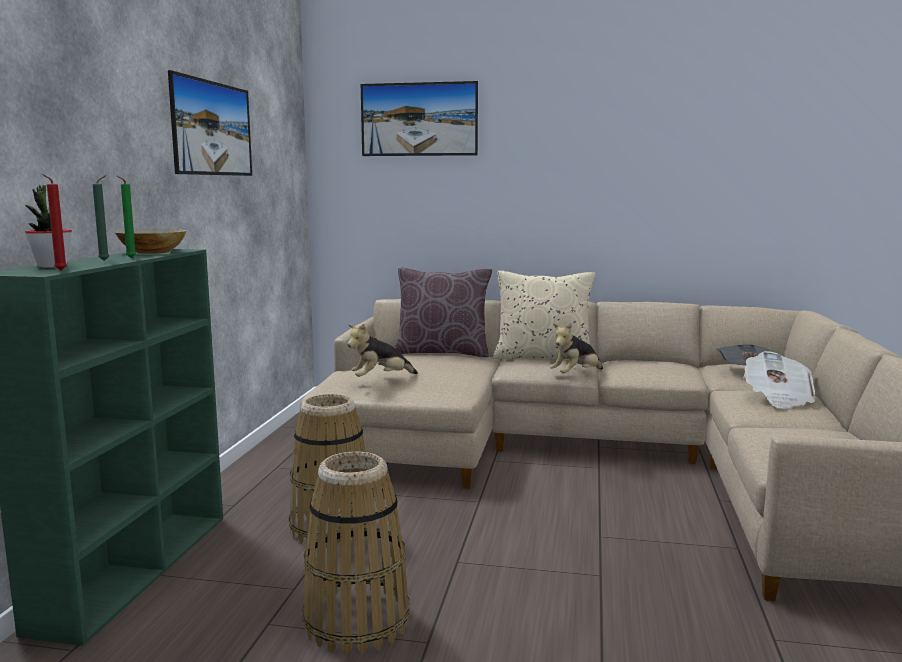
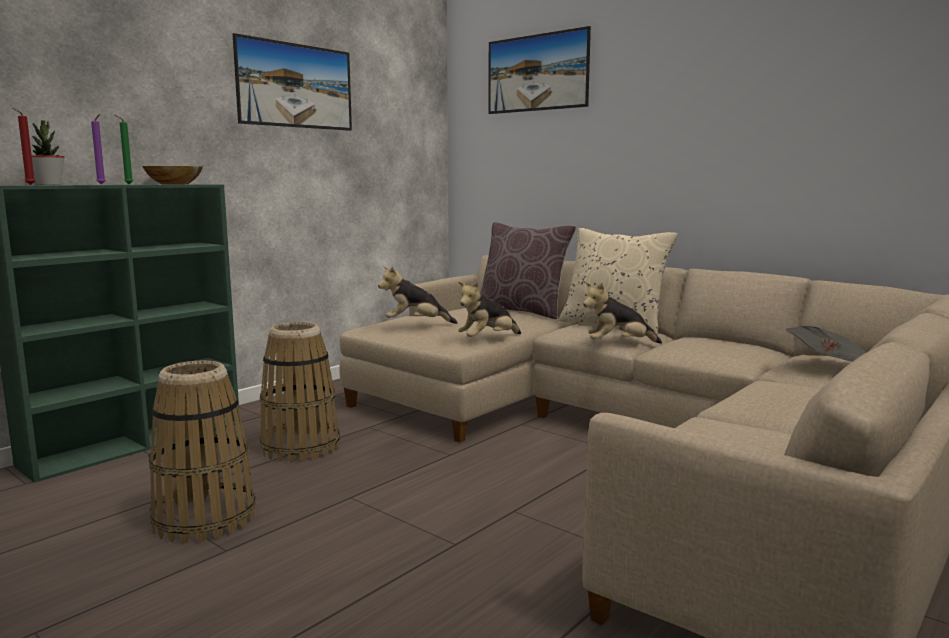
camera: 30 degrees right, 0 degrees up
(106, 261) = (102, 184): green candle -> purple candle
(468, 386) = (488, 340): none -> plush toy
(777, 398) = (800, 395): newspaper -> none

